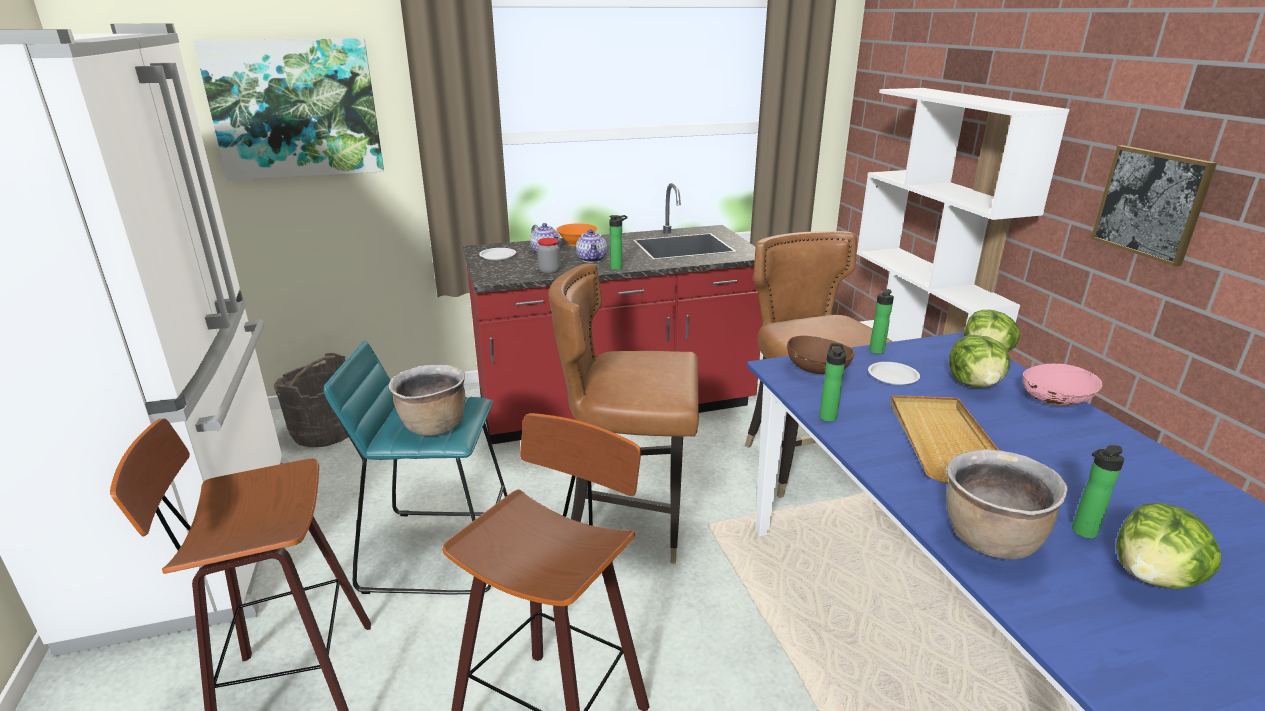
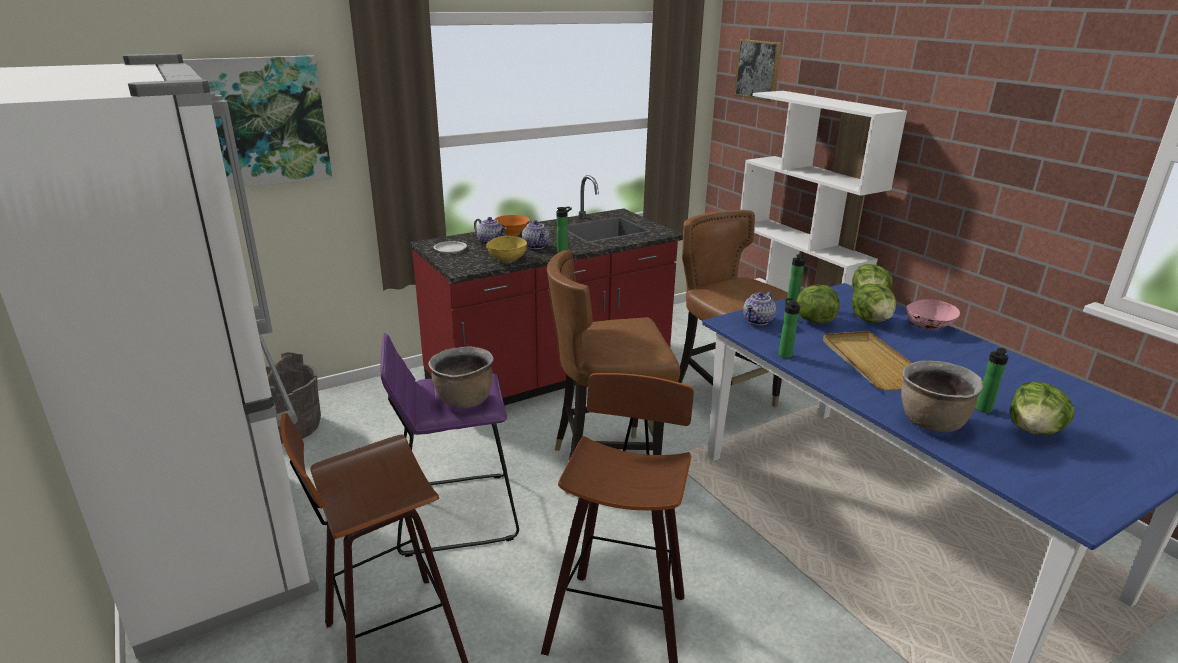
camera: 15 degrees left, 0 degrees up
(439, 550) = (455, 512): turquoise stool -> purple stool
(549, 271) = (507, 259): jar -> yellow bowl
(817, 370) = (758, 321): brown bowl -> teapot
(892, 377) = (813, 321): white plate -> lettuce
(1151, 203) = (971, 179): picture -> picture (758, 70)

